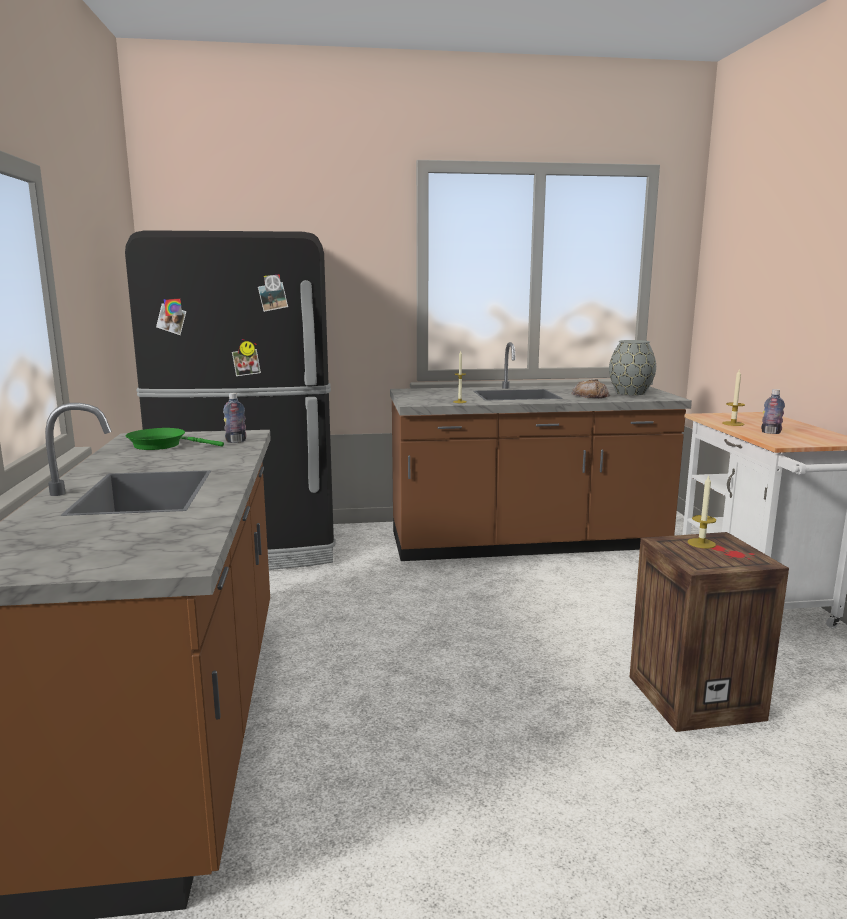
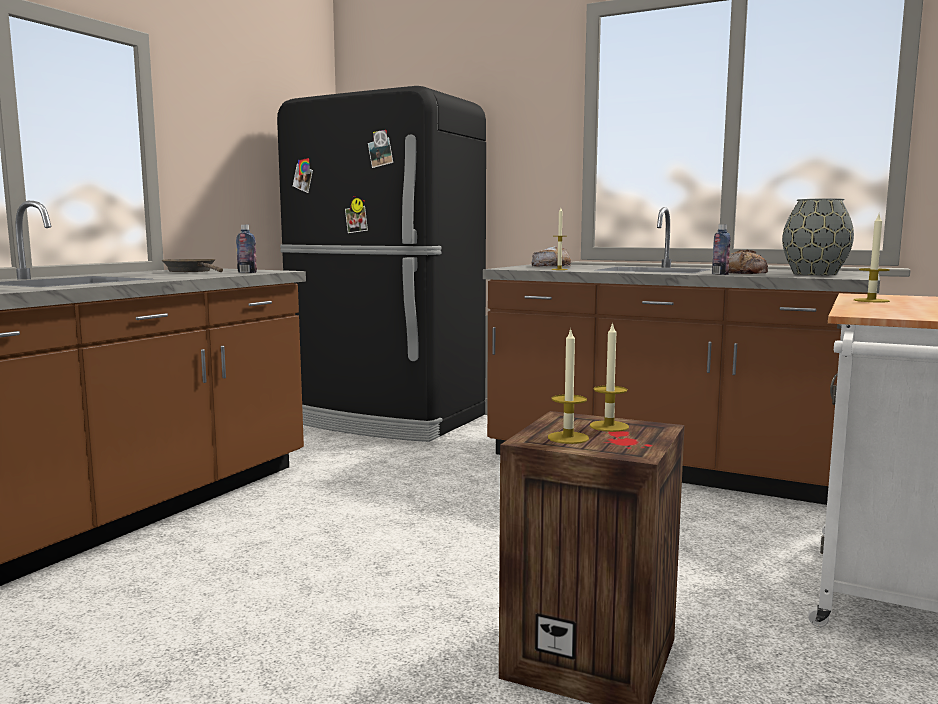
camera: 35 degrees right, 5 degrees down
(162, 445) = (192, 271): green frying pan -> brown frying pan
(428, 395) = (551, 266): none -> bread
(708, 559) = (568, 438): none -> candle
(770, 432) = (894, 308): bottle -> bottle (720, 274)

